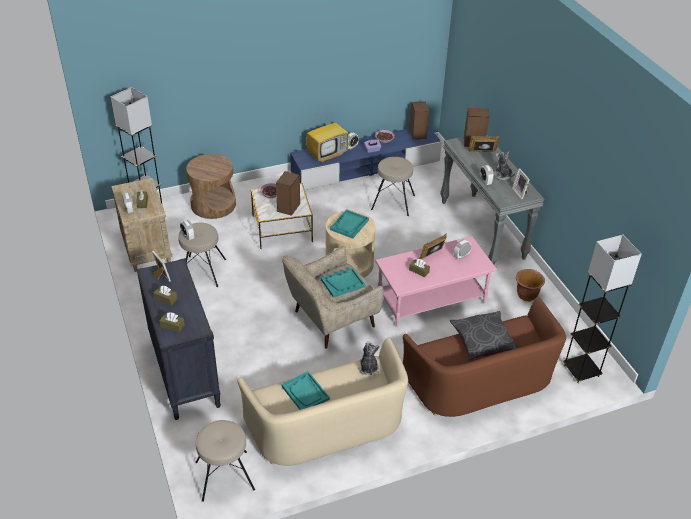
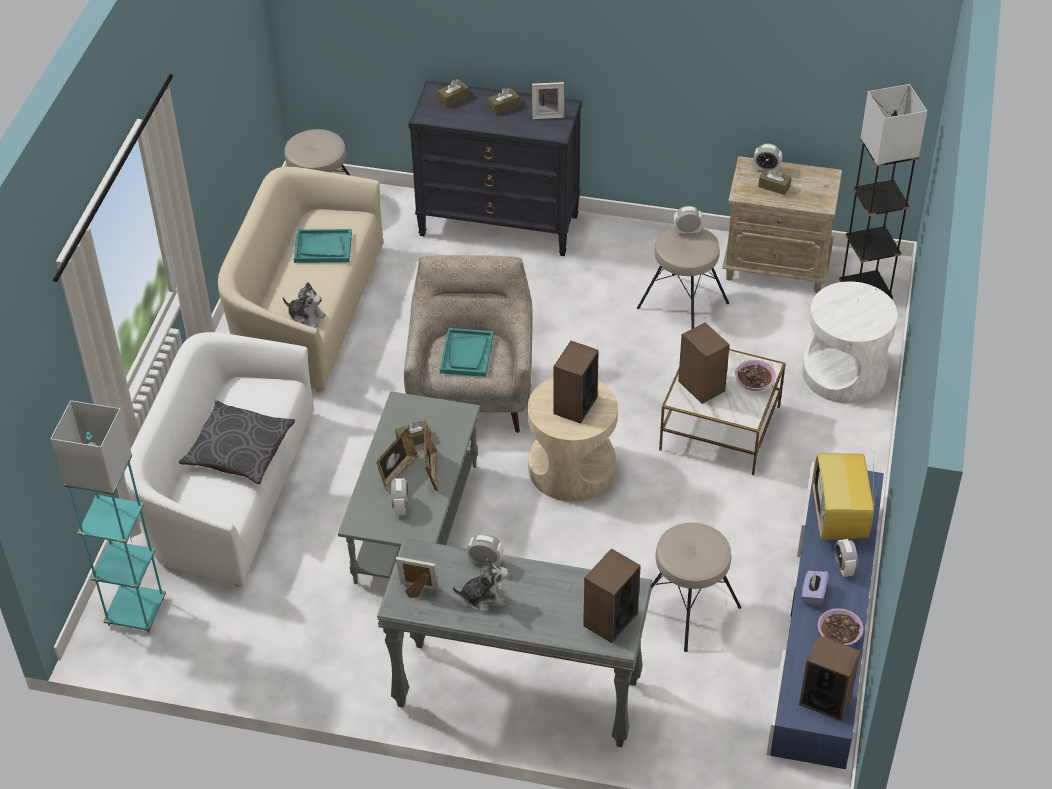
camera: 125 degrees right, 5 degrees up
(213, 205) = (843, 373): brown side table -> white side table
(349, 225) = (575, 405): turquoise tray -> speaker
(431, 300) = (415, 522): pink coffee table -> grey coffee table
(481, 381) = (227, 489): brown sofa -> white sofa
(482, 153) = (569, 611): picture frame -> picture frame (397, 472)
(526, 295) = (322, 649): brown planter -> none
(581, 370) = (136, 612): grey floor lamp -> turquoise floor lamp

